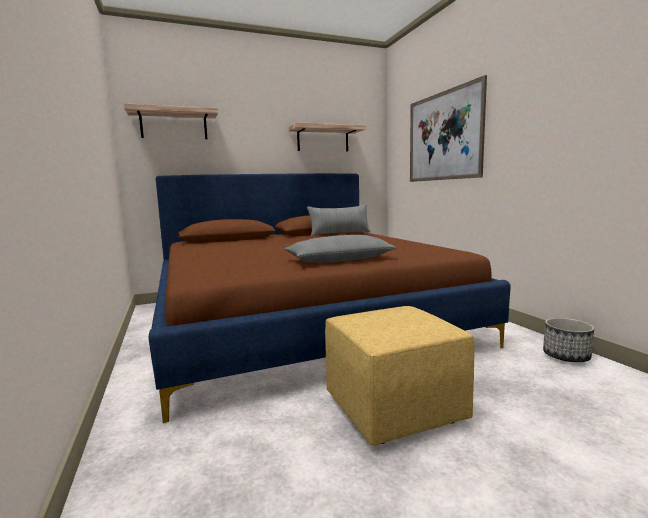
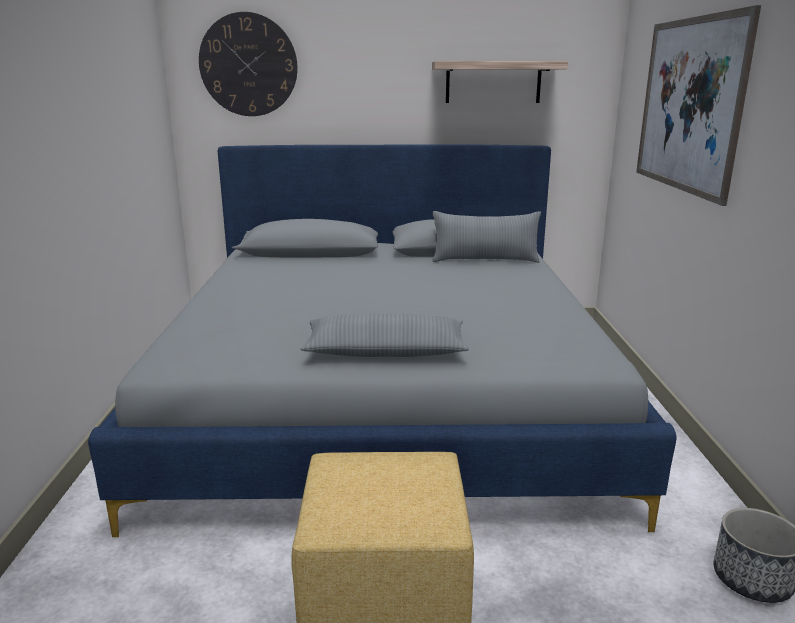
camera: 20 degrees right, 10 degrees up
(174, 125) = (248, 65): shelf -> wall clock
(301, 320) = (386, 399): brown bed -> grey bed

